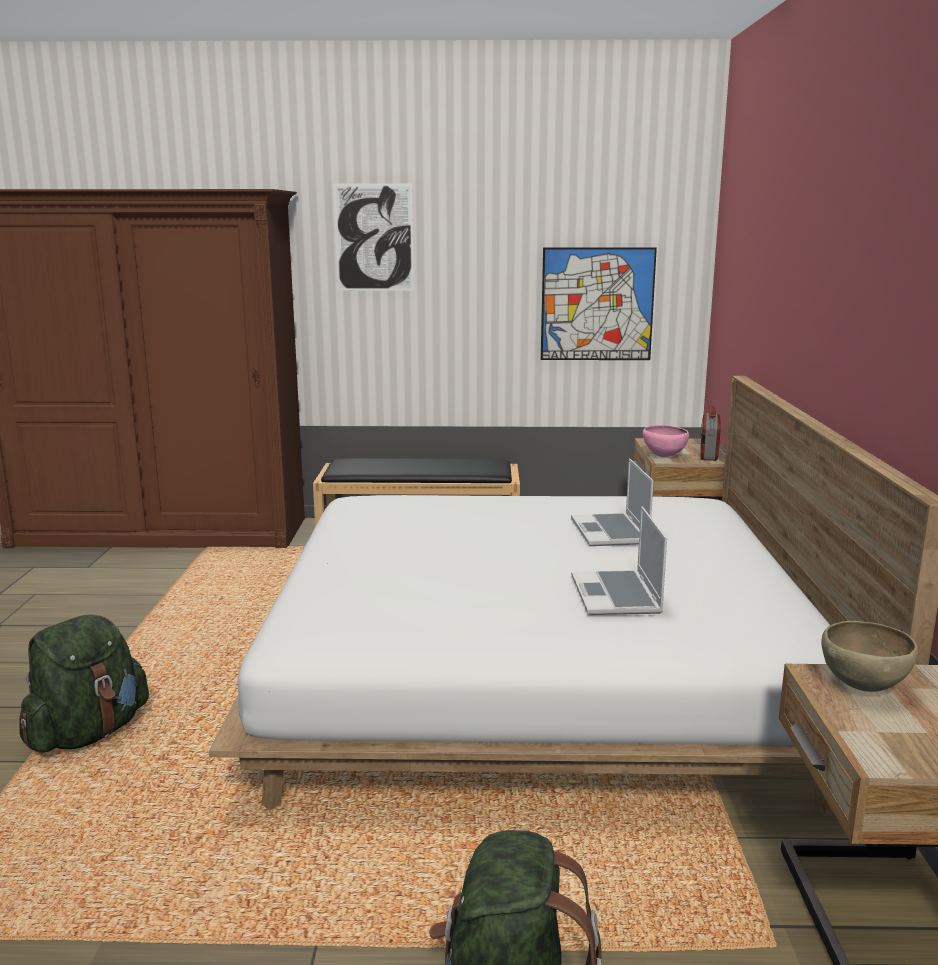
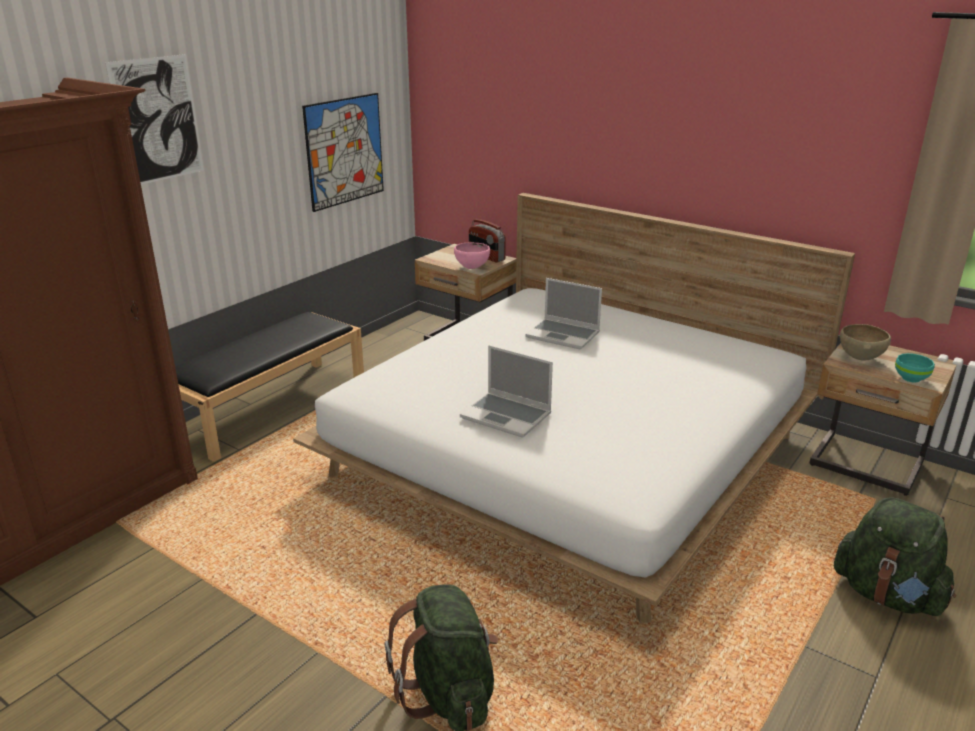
camera: 55 degrees left, 10 degrees up
(617, 596) = (669, 371): laptop -> laptop (507, 416)
(870, 740) = (911, 378): none -> turquoise bowl

